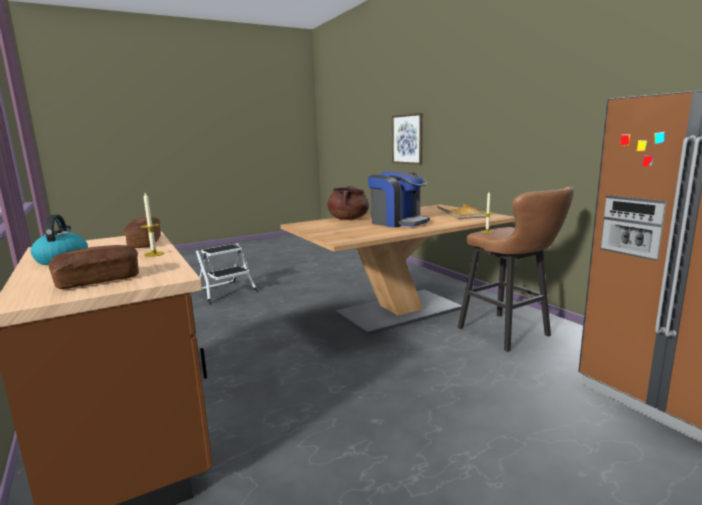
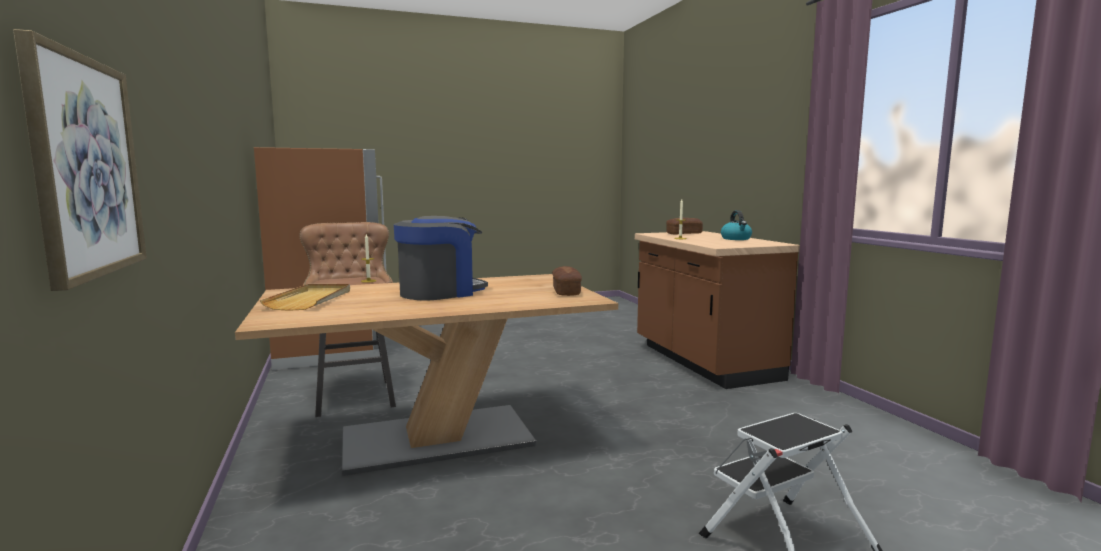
camera: 170 degrees left, 5 degrees down
(145, 243) = (704, 242): bread -> bread (566, 291)
(348, 219) = (501, 304): brown cooking pot -> none
(398, 222) = (440, 292): coffee machine -> coffee machine turned 90 degrees clockwise

